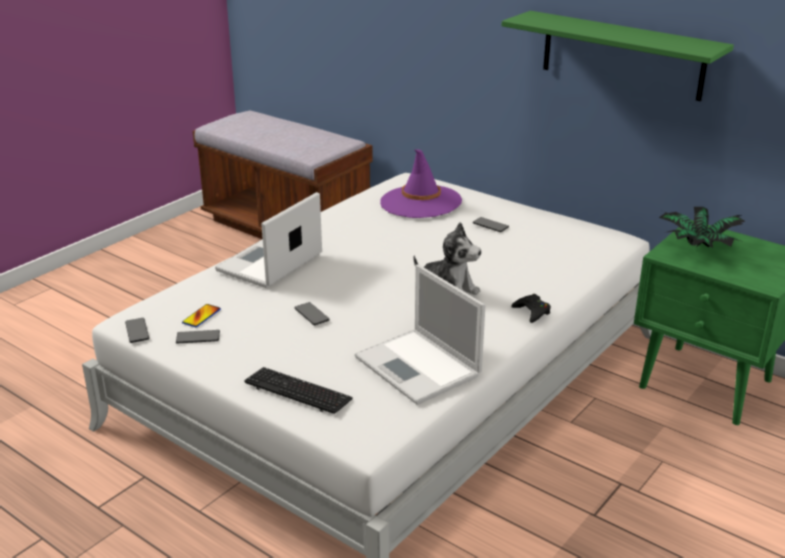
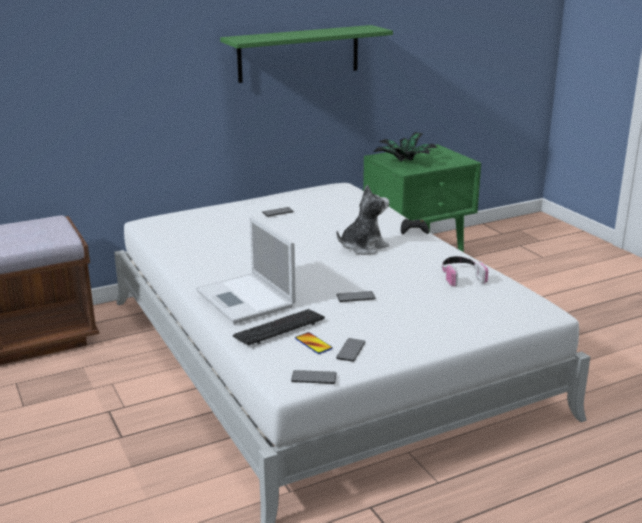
camera: 65 degrees left, 5 degrees down
(298, 392) = (468, 323): keyboard -> keyboard (279, 329)
(419, 367) = (461, 277): laptop -> headphones
(420, 202) = (201, 226): purple hat -> none

